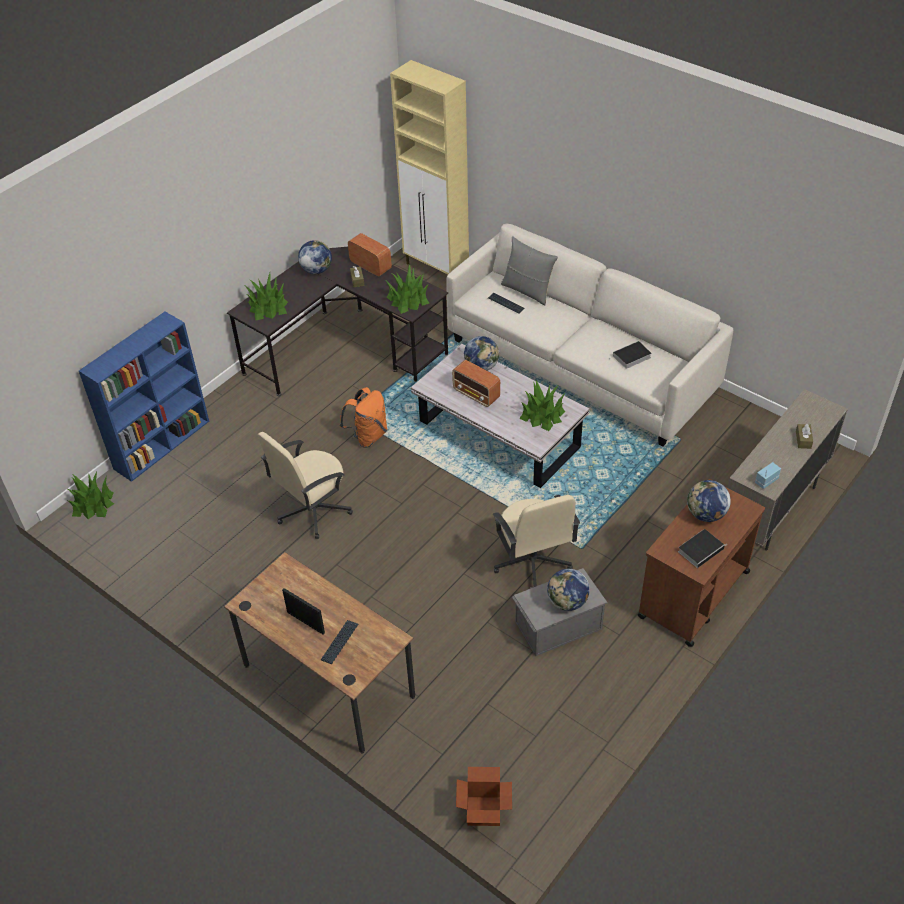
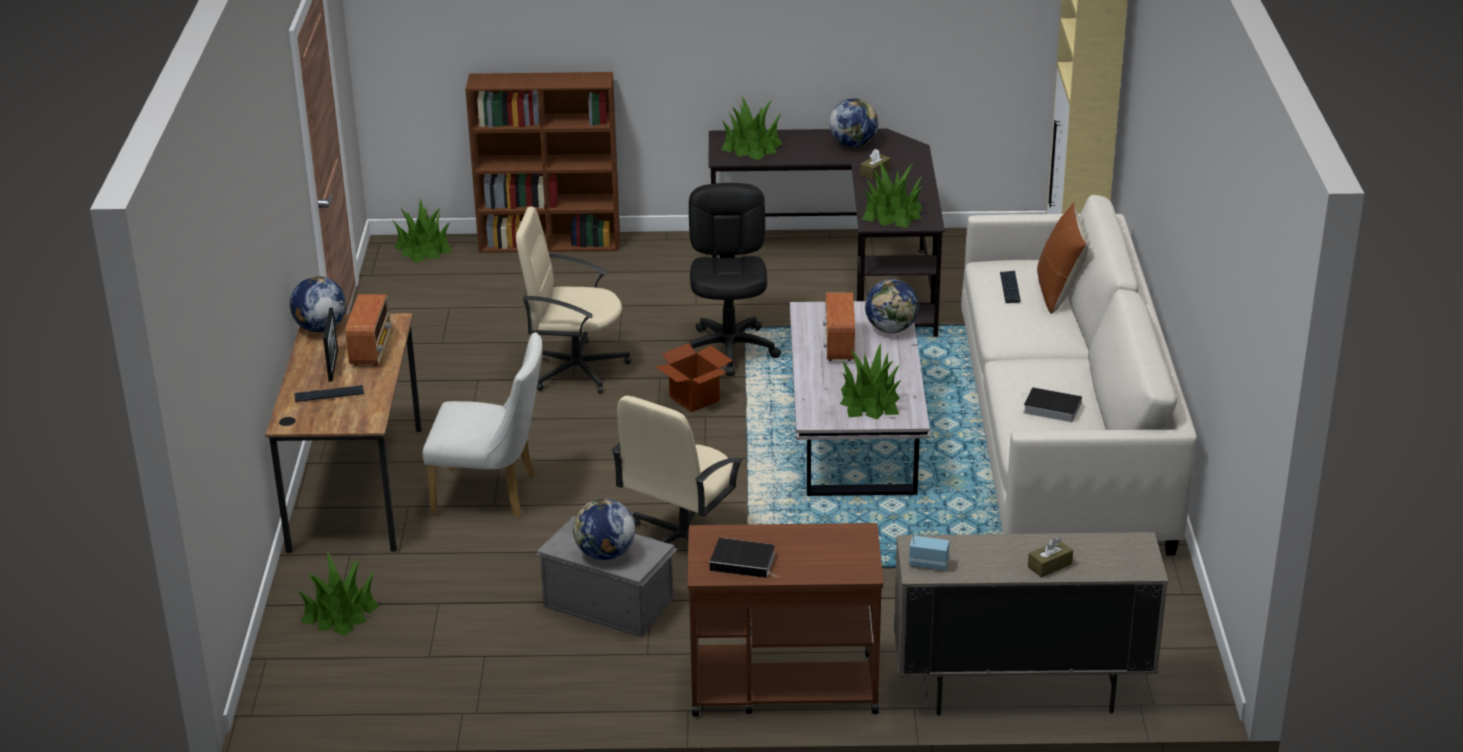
camera: 50 degrees right, 15 degrees down
(162, 444) = (551, 242): blue bookcase -> brown bookcase
(368, 436) = (729, 349): orange backpack -> black office chair
(370, 266) = (912, 168): radio -> radio (371, 349)
(403, 619) = (492, 494): none -> white chair
(452, 757) = (340, 612): none -> potted plant
(483, 811) = (291, 665): cardboard box -> cardboard box (694, 398)
(527, 291) = (1058, 292): grey pillow -> brown pillow
(705, 514) = (809, 543): globe -> globe (320, 328)

